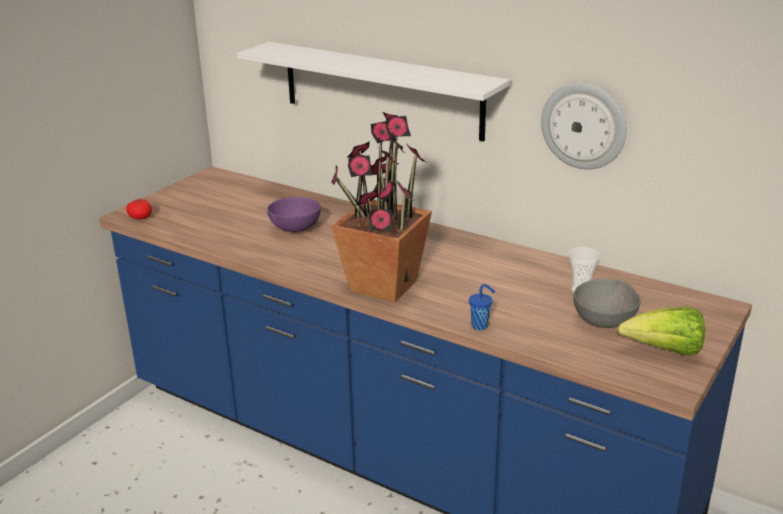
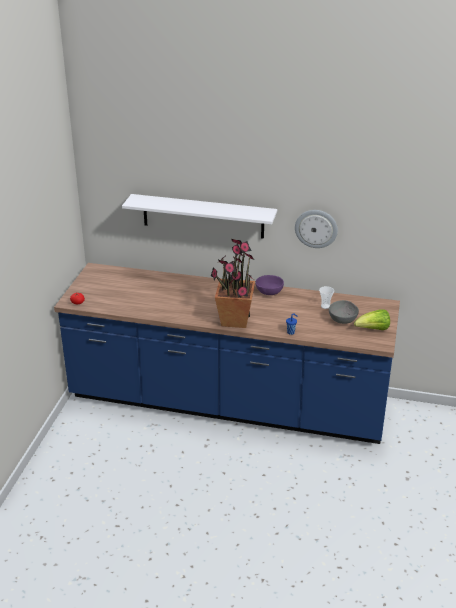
camera: 20 degrees left, 5 degrees up
(293, 229) = (167, 296): purple bowl -> purple bowl (268, 293)

